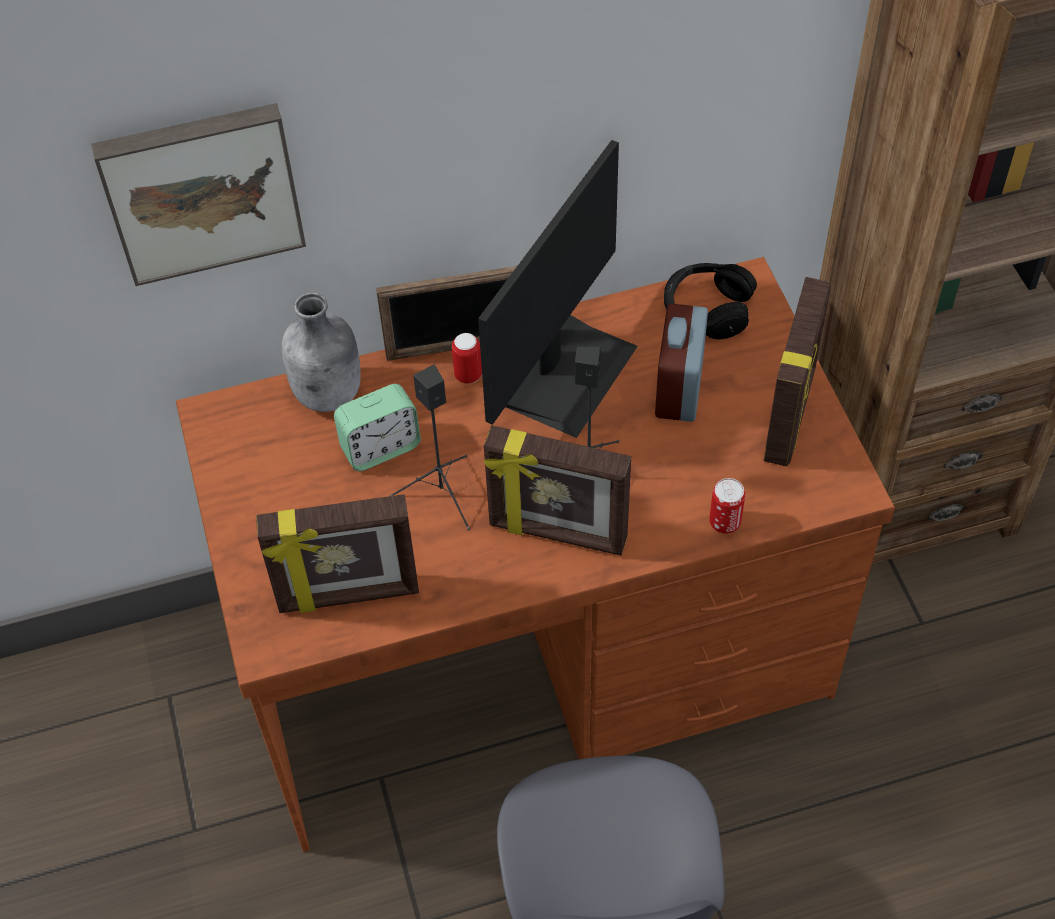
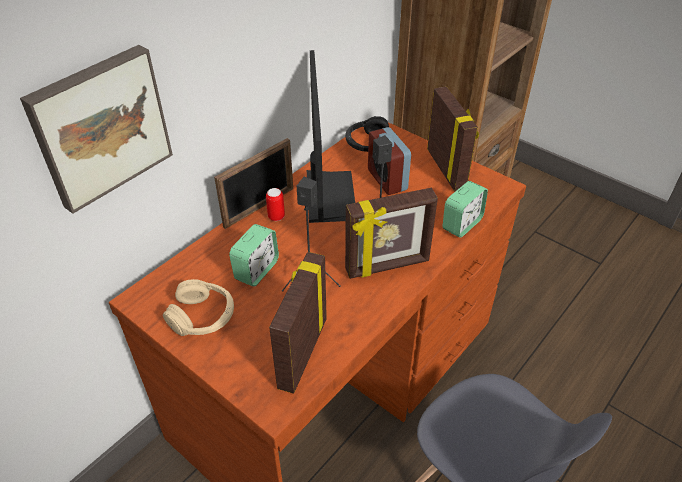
camera: 35 degrees left, 10 degrees down
(269, 481) = (203, 317): none -> beige headphones
(329, 394) = (205, 258): grey bottle -> none
(348, 596) = (301, 352): picture frame -> picture frame turned 150 degrees clockwise
(724, 522) = (462, 224): can -> alarm clock

